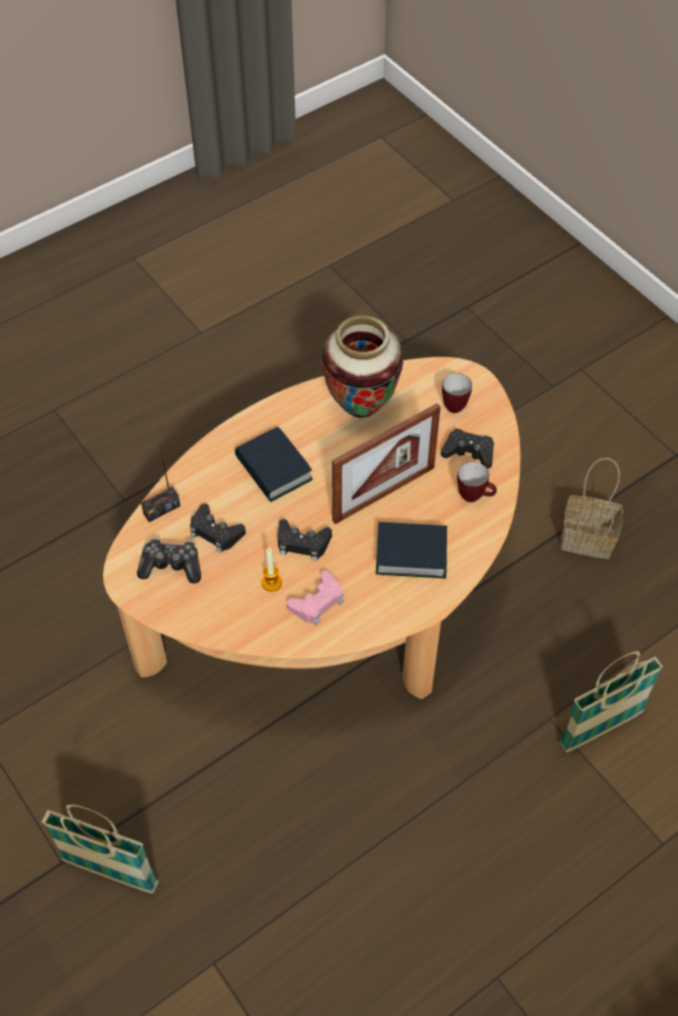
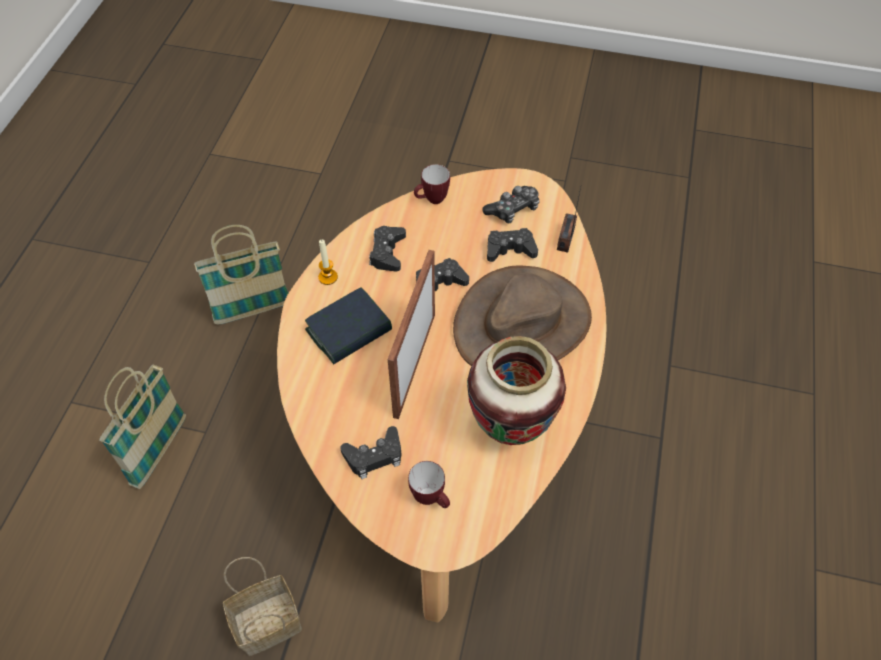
camera: 140 degrees right, 0 degrees up
(110, 872) = (417, 172): basket -> basket (253, 311)
(271, 582) = (433, 244): candle -> candle (328, 277)
(273, 469) = (521, 323): book -> brown hat
(317, 602) = (387, 252): pink game controller -> black game controller
(475, 497) = (335, 416): mug -> mug (432, 200)

